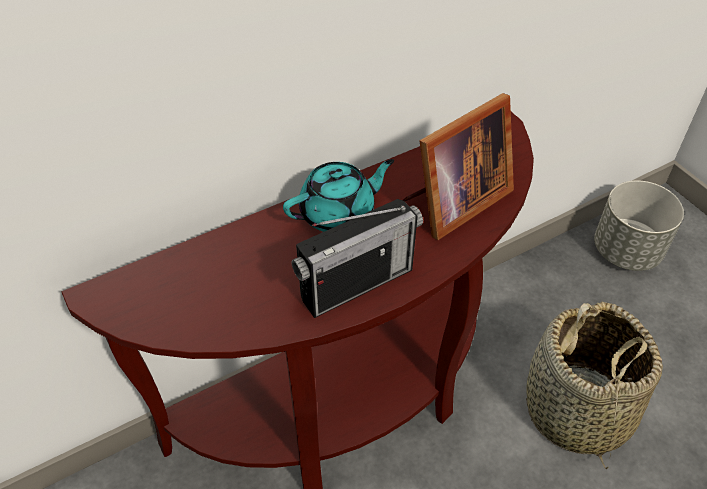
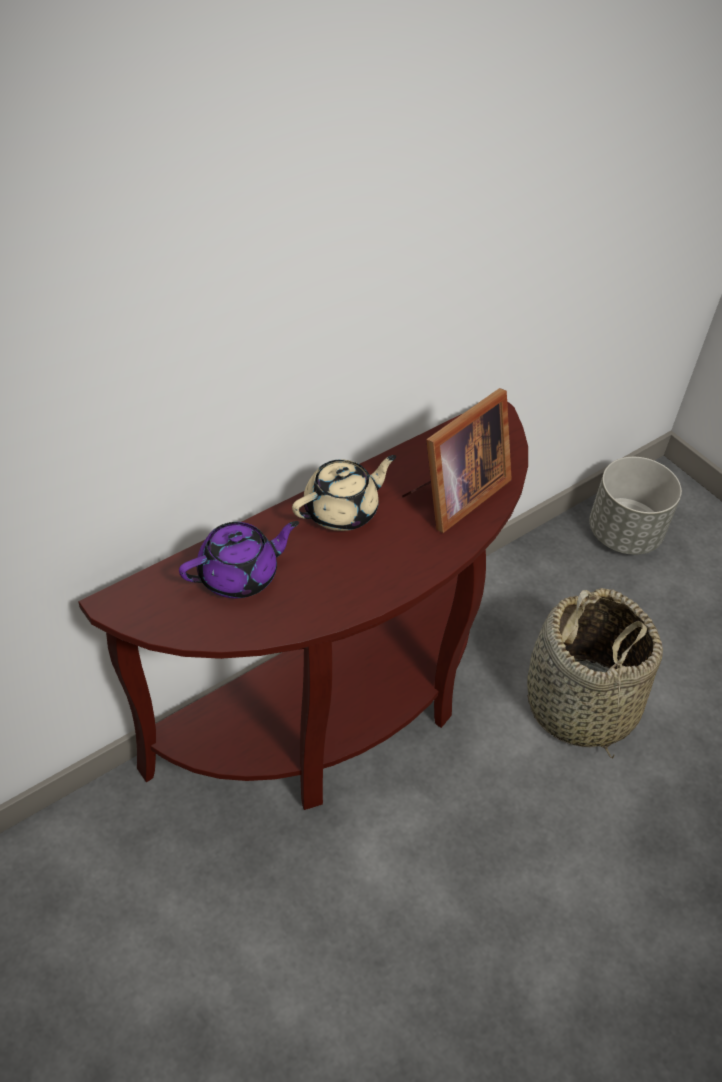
camera: 10 degrees left, 0 degrees up
(225, 273) = (239, 575): none -> purple teapot
(339, 213) = (342, 510): turquoise teapot -> beige teapot
(356, 283) = (370, 579): radio -> none

